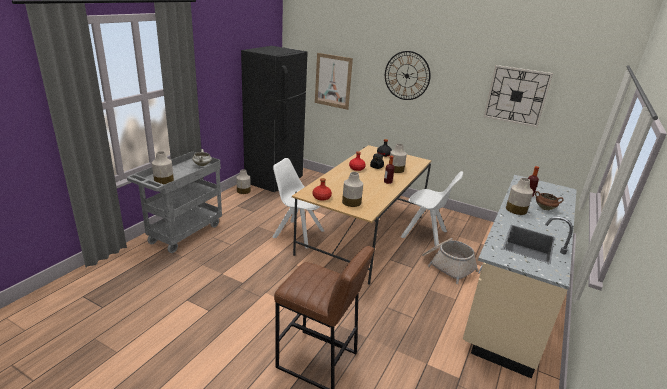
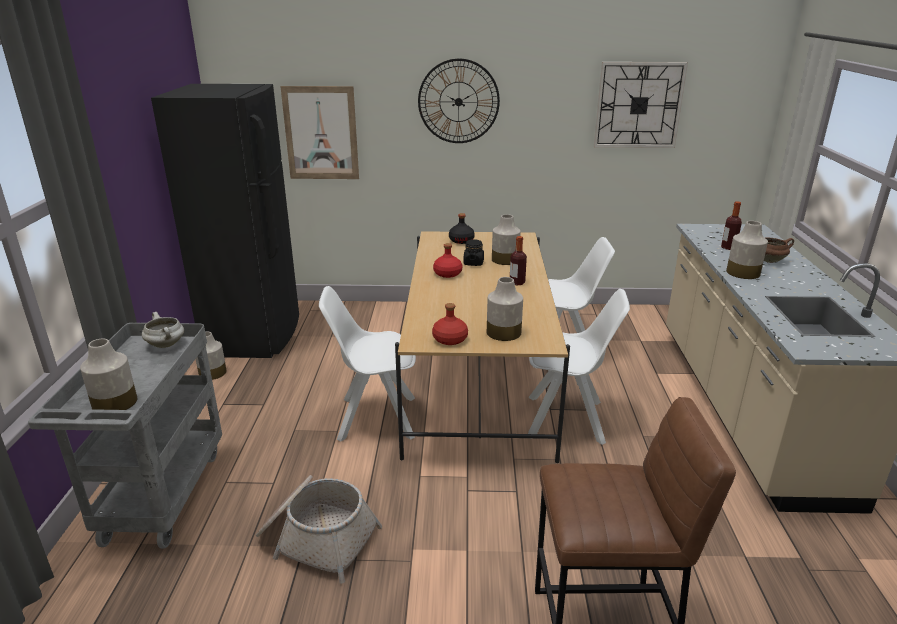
camera: 25 degrees left, 0 degrees up
(394, 267) = (568, 420): none -> white chair
(447, 265) = (631, 389): basket -> basket (317, 538)

